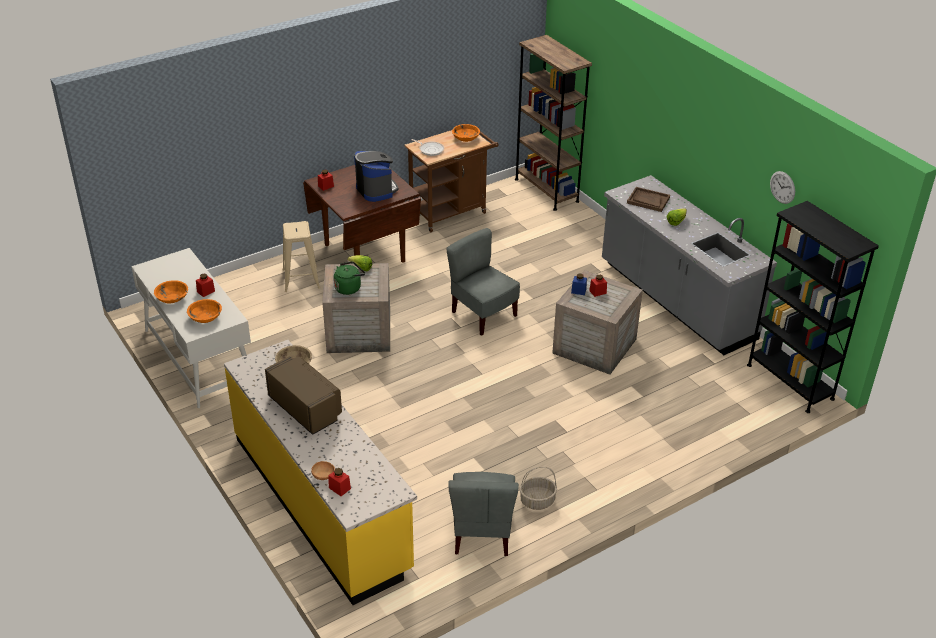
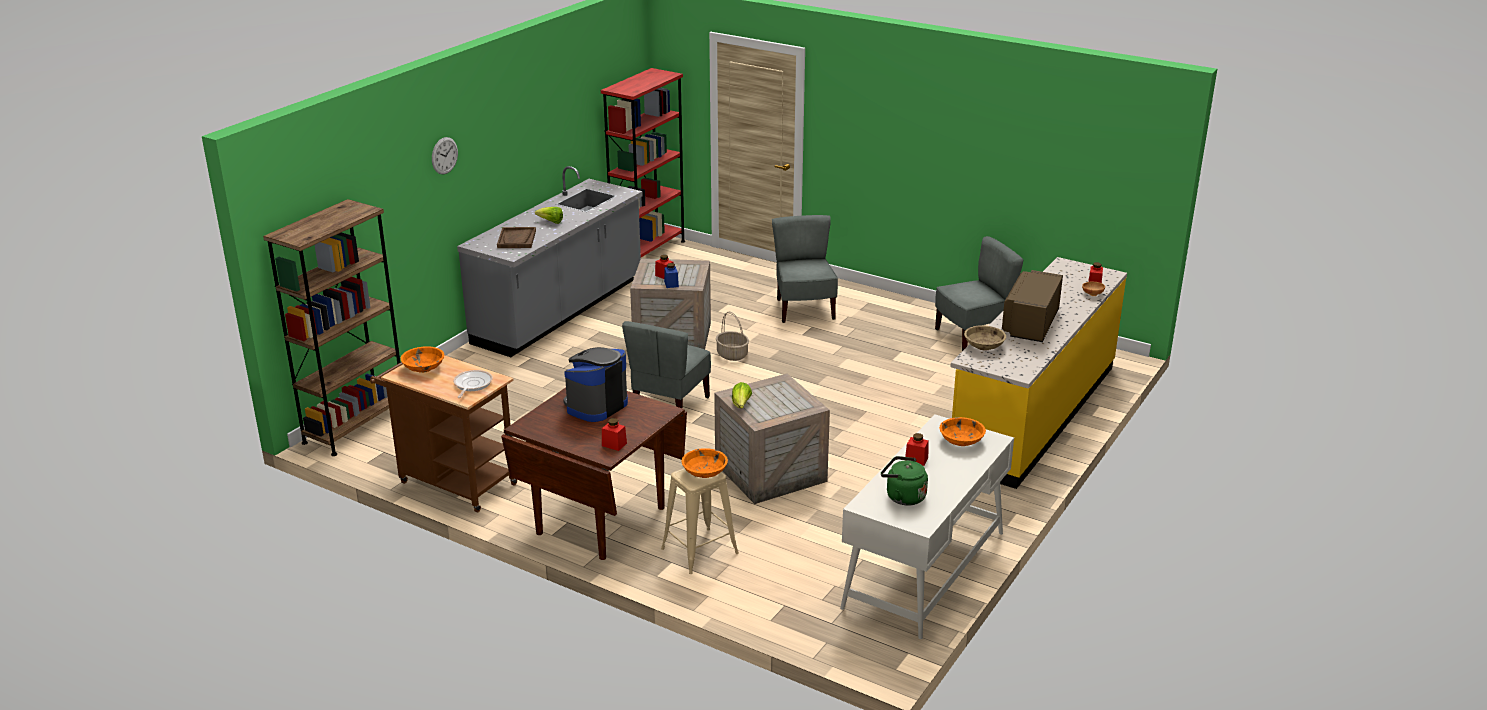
camera: 115 degrees left, 10 degrees down
(172, 299) = (955, 477): orange bowl -> orange bowl (704, 472)
(349, 288) = (786, 401): green kettle -> green kettle (903, 497)
(537, 501) = (910, 322): basket -> basket (732, 355)
(605, 439) = (804, 309): none -> grey chair
(782, 187) = (574, 105): wall clock -> wall clock (444, 155)
(790, 382) = (648, 251): black bookcase -> red bookcase

